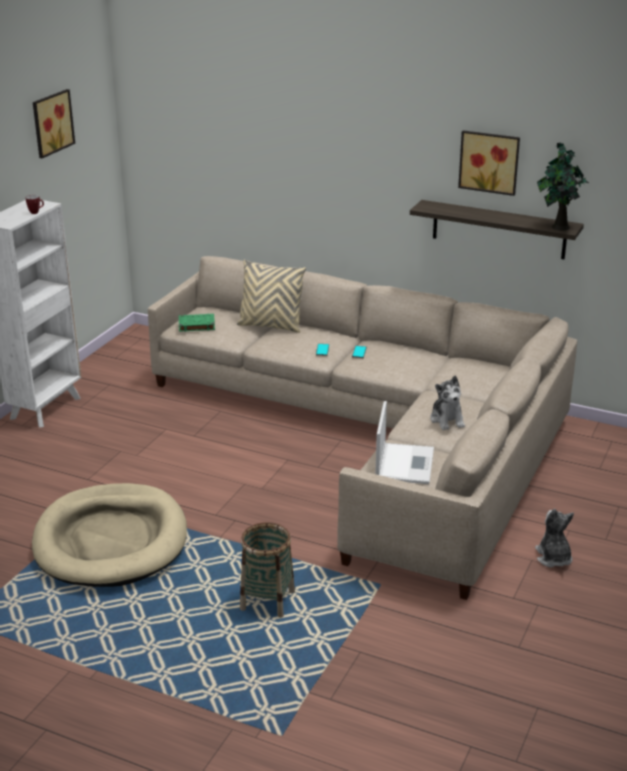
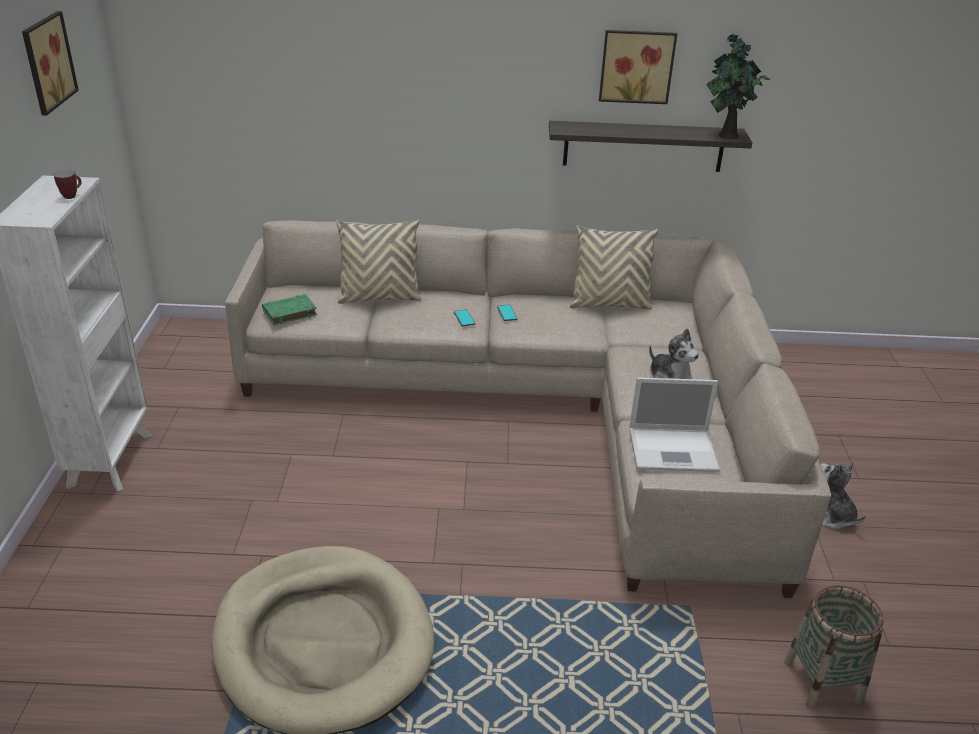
camera: 25 degrees left, 5 degrees up
(267, 600) = (581, 673): basket -> basket (823, 681)
(404, 463) = (674, 449): laptop -> laptop turned 105 degrees clockwise
(450, 359) = (609, 304): none -> beige pillow

